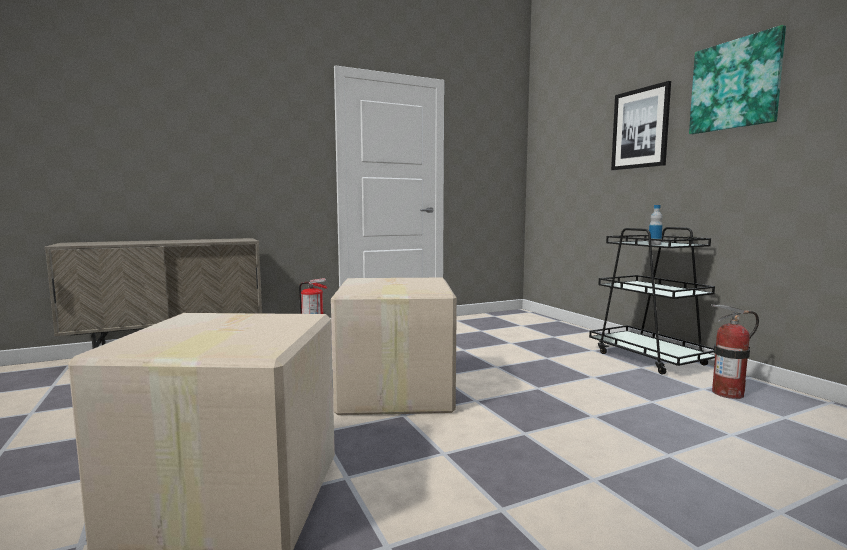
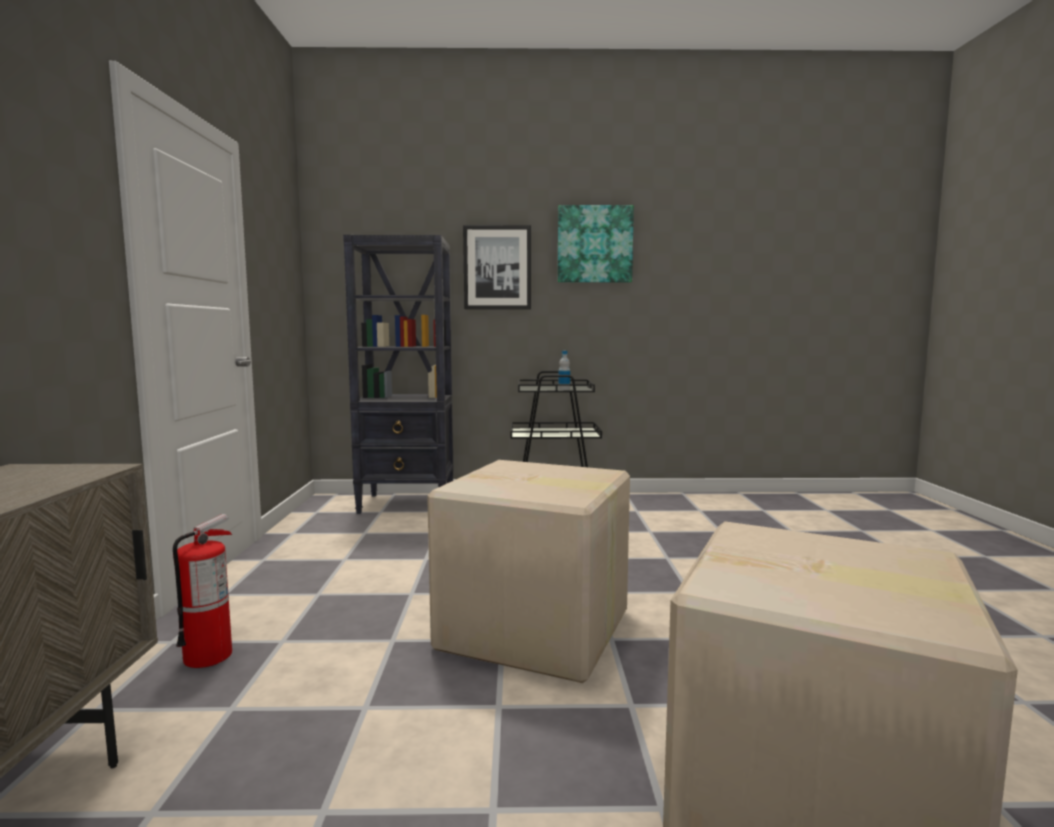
camera: 65 degrees left, 0 degrees up
(548, 327) = (408, 504): none -> black bookcase
(727, 393) = (650, 508): fire extinguisher -> none

